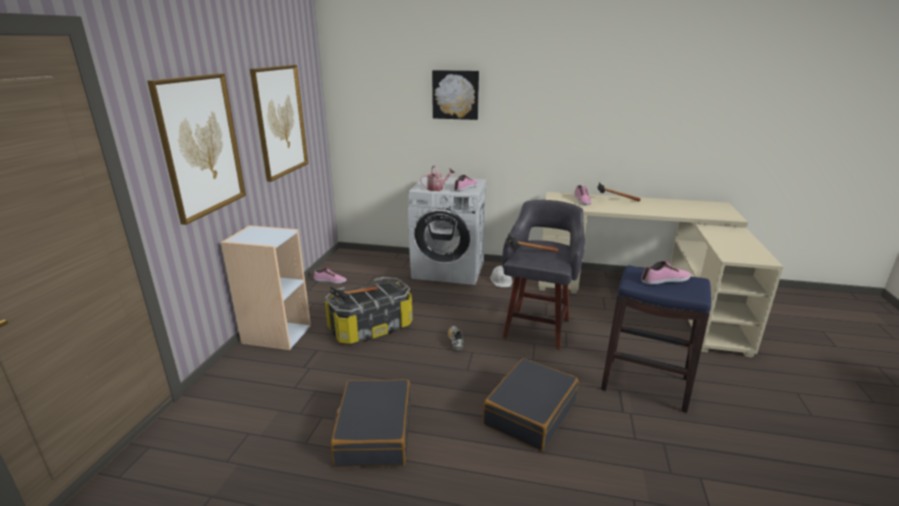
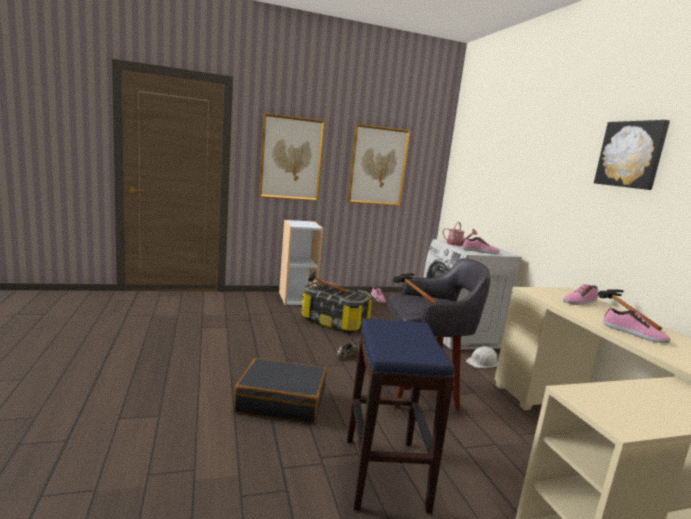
camera: 60 degrees right, 10 degrees down
(374, 433) = (220, 344): black suitcase -> none
(455, 94) = (520, 166): picture -> picture (631, 154)
(665, 280) = (408, 338): shoe -> shoe (634, 333)

